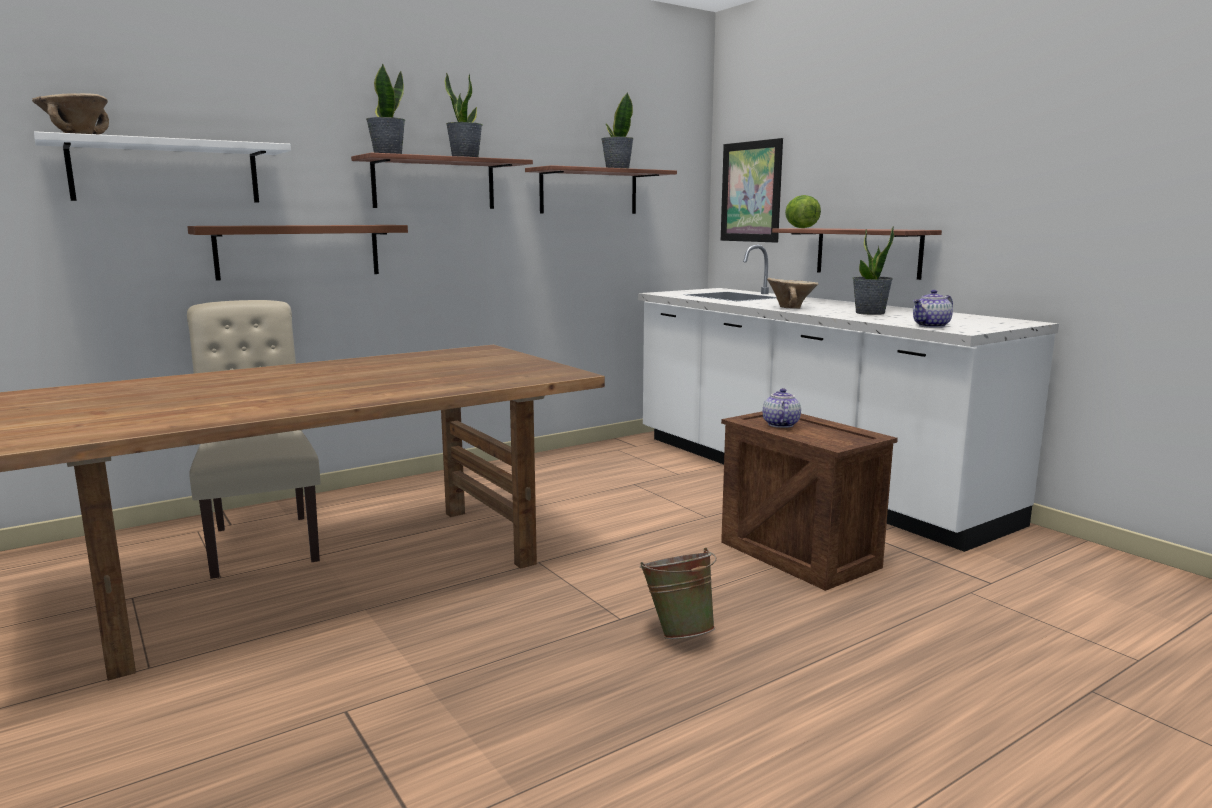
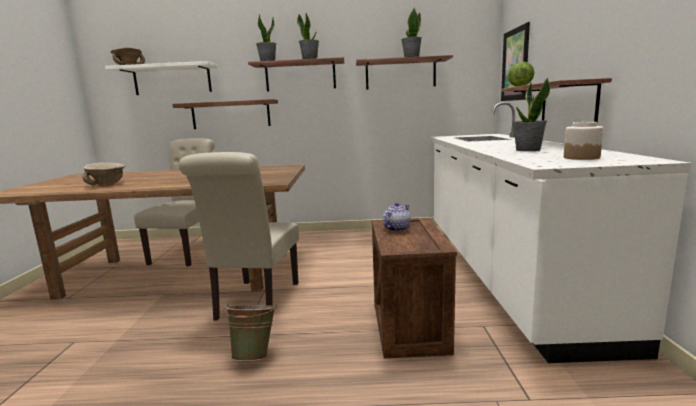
camera: 35 degrees right, 0 degrees up
(558, 580) = (255, 303): none -> beige chair
(791, 308) = (482, 146): beige bowl -> beige bowl (108, 184)
(931, 326) = (532, 161): teapot -> none
(959, 321) = (581, 157): none -> jar

